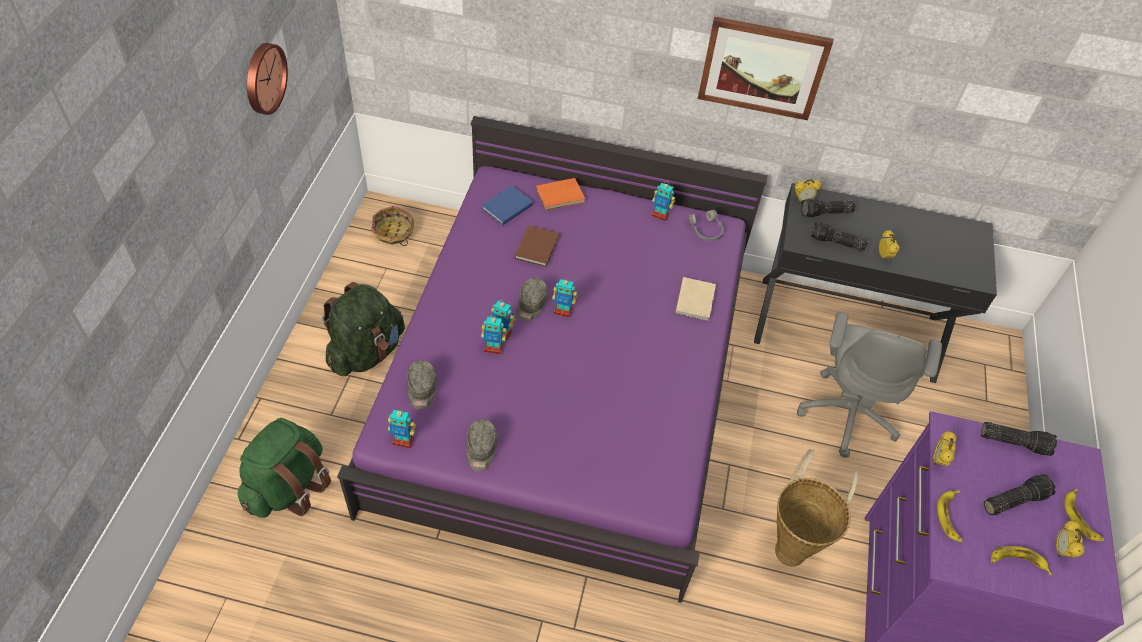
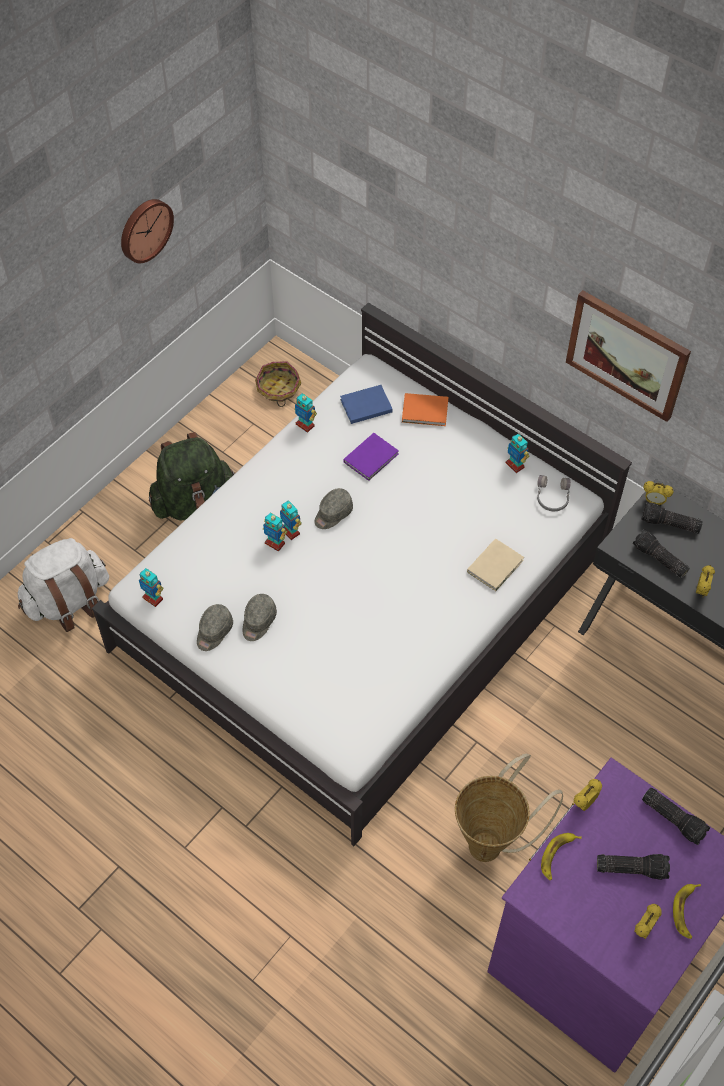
camera: 30 degrees right, 5 degrees up
(288, 487) = (68, 602): green backpack -> white backpack
(422, 390) = (191, 558): grey cap -> grey cap (258, 622)
(538, 247) = (372, 457): brown book -> purple book
(563, 311) = (359, 530): toy robot -> toy robot (305, 425)
(566, 382) = (363, 600): purple bed -> white bed
(848, 413) = (633, 741): grey office chair -> none
(1017, 562) = (592, 920): banana -> none

